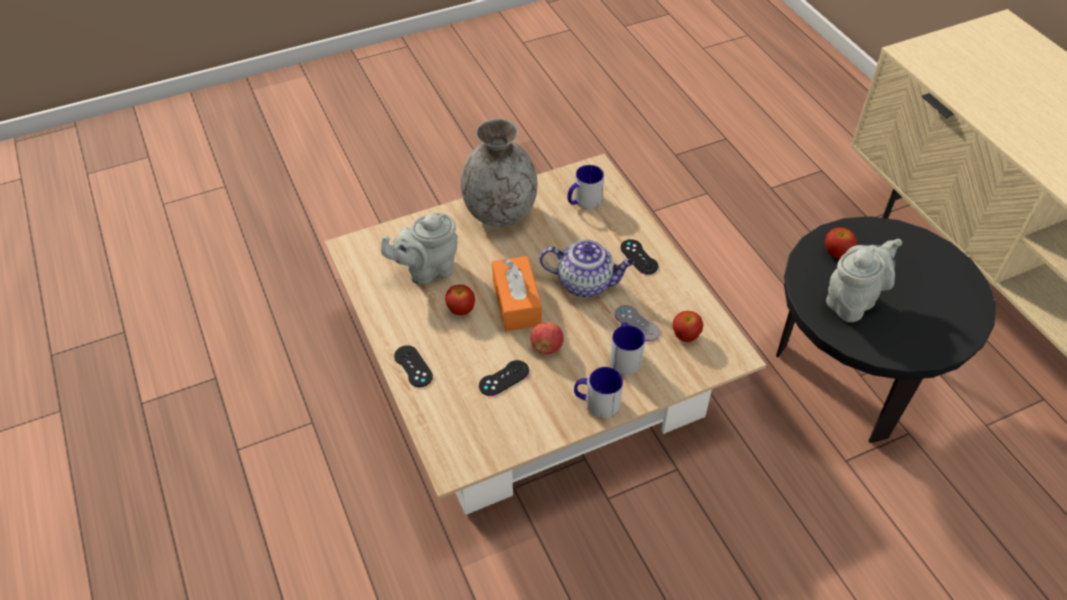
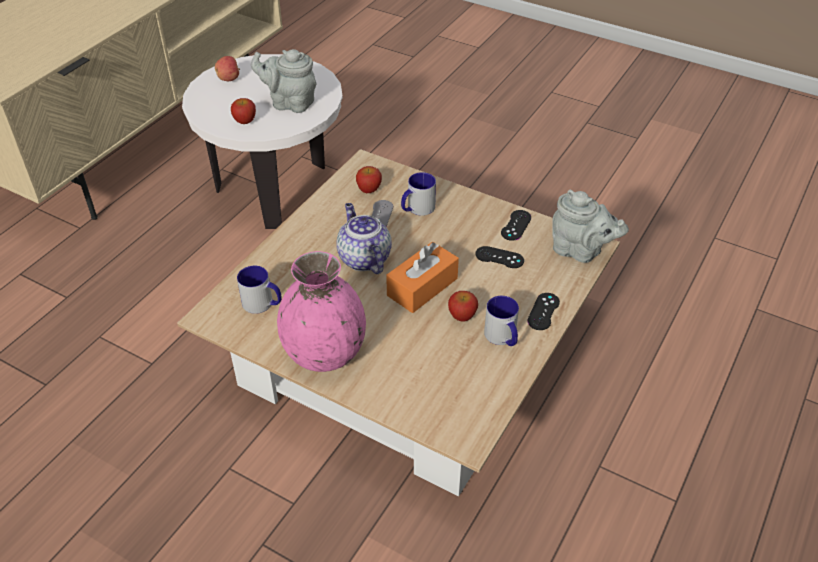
camera: 125 degrees left, 5 degrees down
(427, 270) = (442, 363): grey teapot -> grey teapot (580, 251)
(499, 212) = (325, 354): grey vase -> pink vase
(546, 347) = (449, 249): apple -> apple (229, 79)
(596, 403) = (470, 205): mug -> mug (502, 338)
(639, 257) = (307, 242): black game controller -> black game controller (516, 225)
(849, 380) = (276, 190): black side table -> white side table

